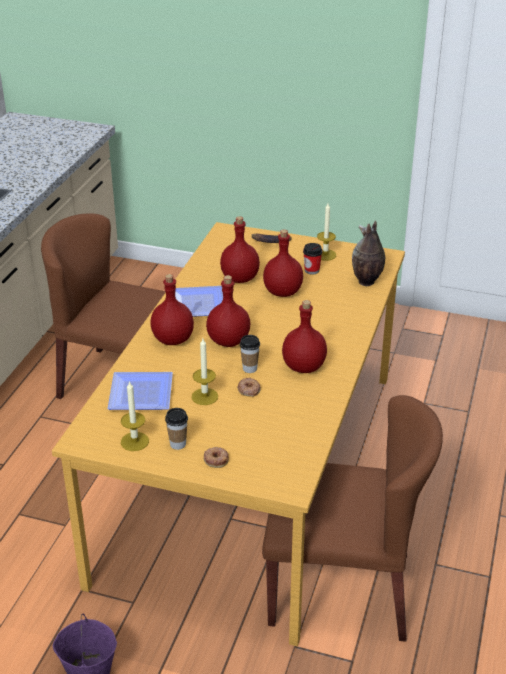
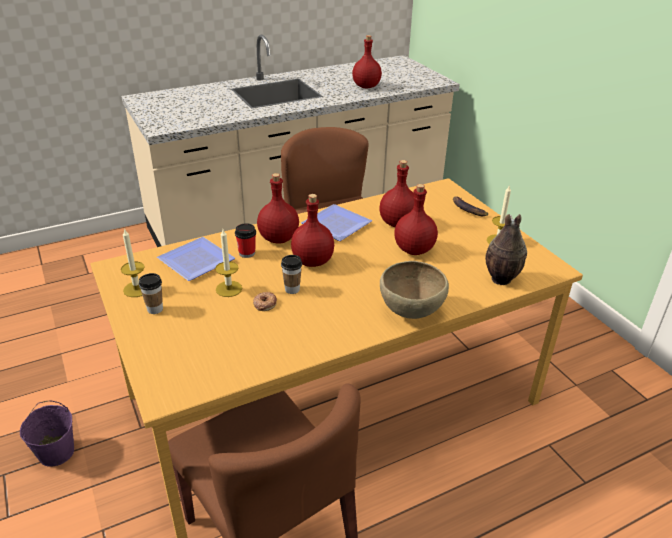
camera: 45 degrees right, 0 degrees up
(216, 459) = (156, 337): donut -> none
(304, 367) = (333, 314): red bottle -> red bottle (366, 87)
(312, 270) = (466, 246): cup -> cup (247, 253)
(348, 335) = (411, 312): none -> brown bowl

